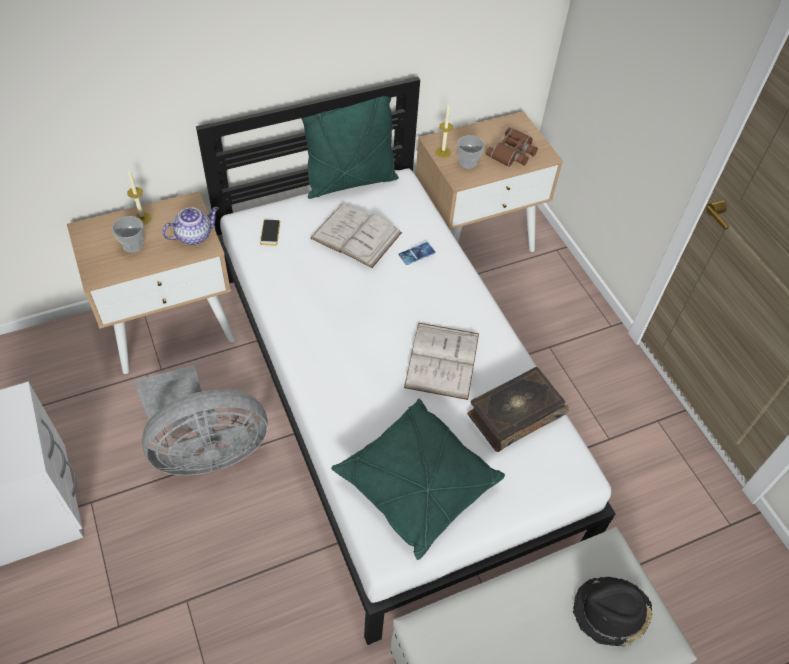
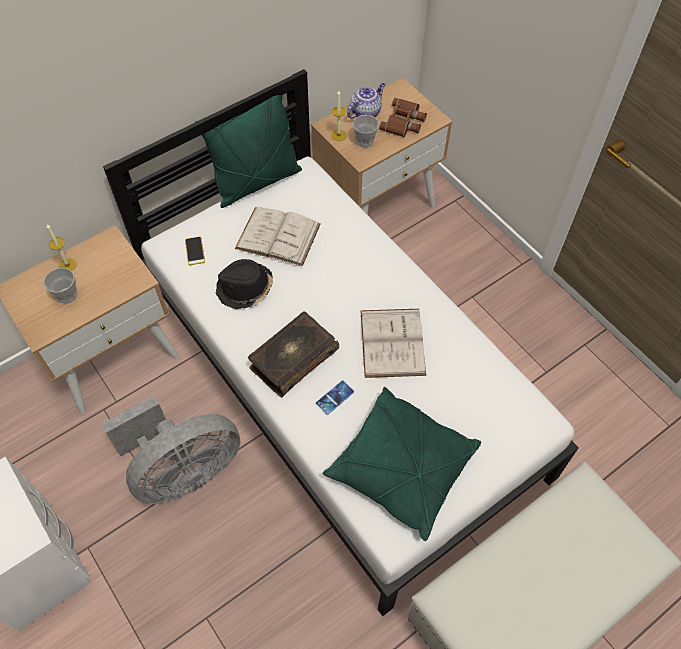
camera: 10 degrees left, 5 degrees up
(194, 235) = (124, 272): teapot -> teapot (365, 112)
(416, 253) = (340, 242): phone -> phone (335, 397)
(514, 415) = (471, 380): book -> book (293, 359)
(610, 614) = (600, 543): black hat -> black hat (245, 289)

